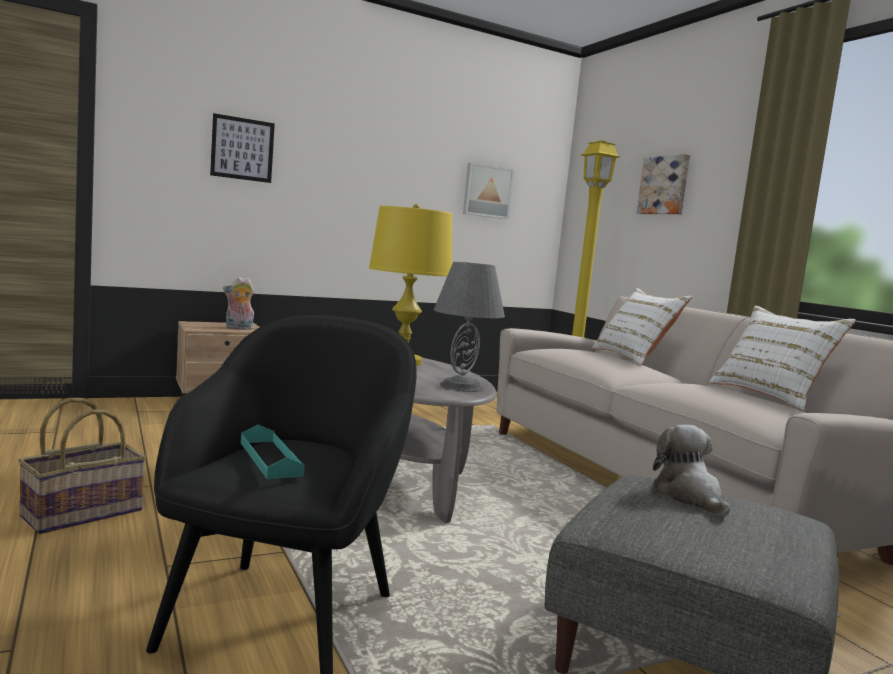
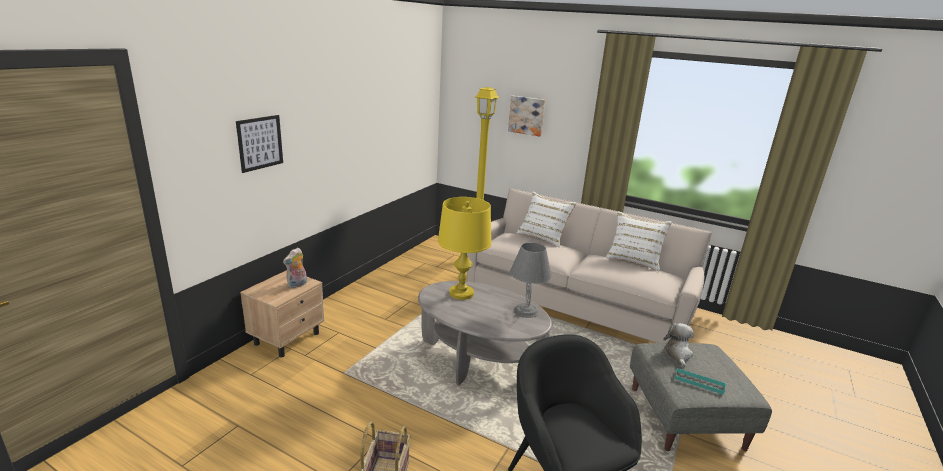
camera: 35 degrees left, 15 degrees up
(270, 458) = (581, 434): turquoise tray -> turquoise tray (699, 382)
(487, 191) = (402, 119): picture -> none
(689, 497) = (678, 354): plush toy -> plush toy turned 60 degrees clockwise

